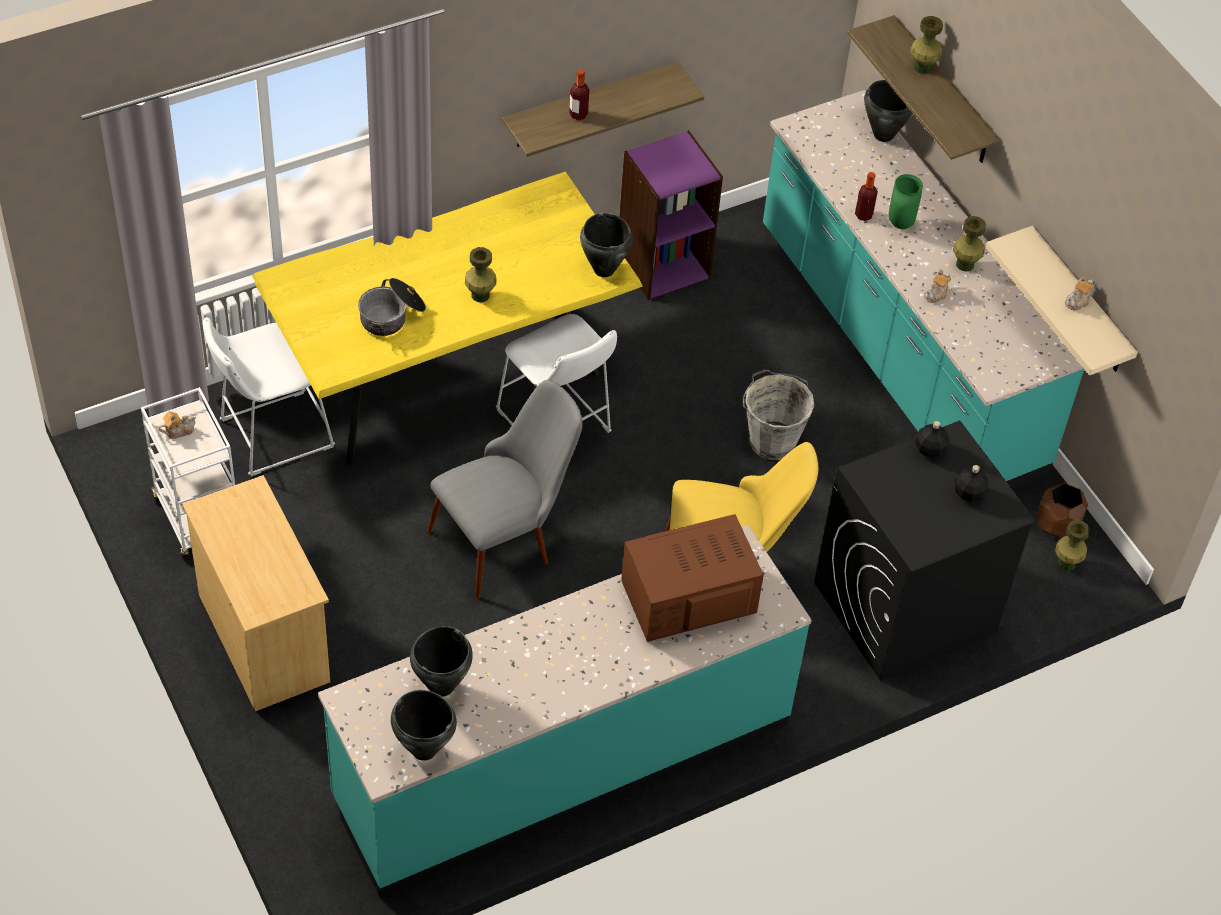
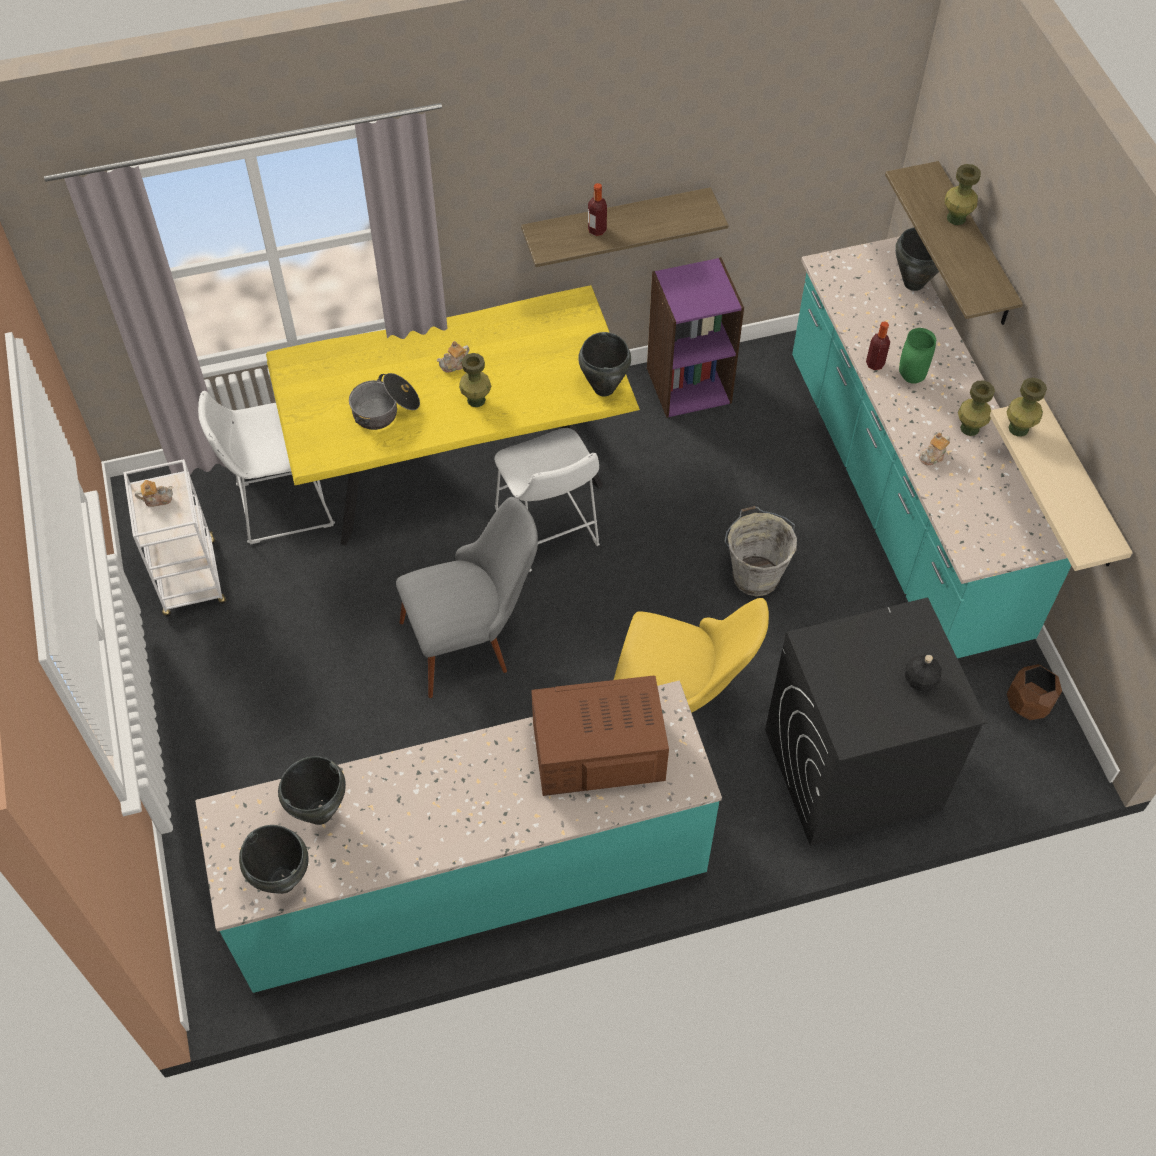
camera: 15 degrees right, 5 degrees up
(263, 637) = (218, 707): beige dresser -> none
(930, 450) = (888, 626): black bottle -> none
(1066, 563) = (1029, 747): green vase -> green vase (1018, 428)
(1077, 301) = (1076, 487): teapot -> teapot (454, 364)

